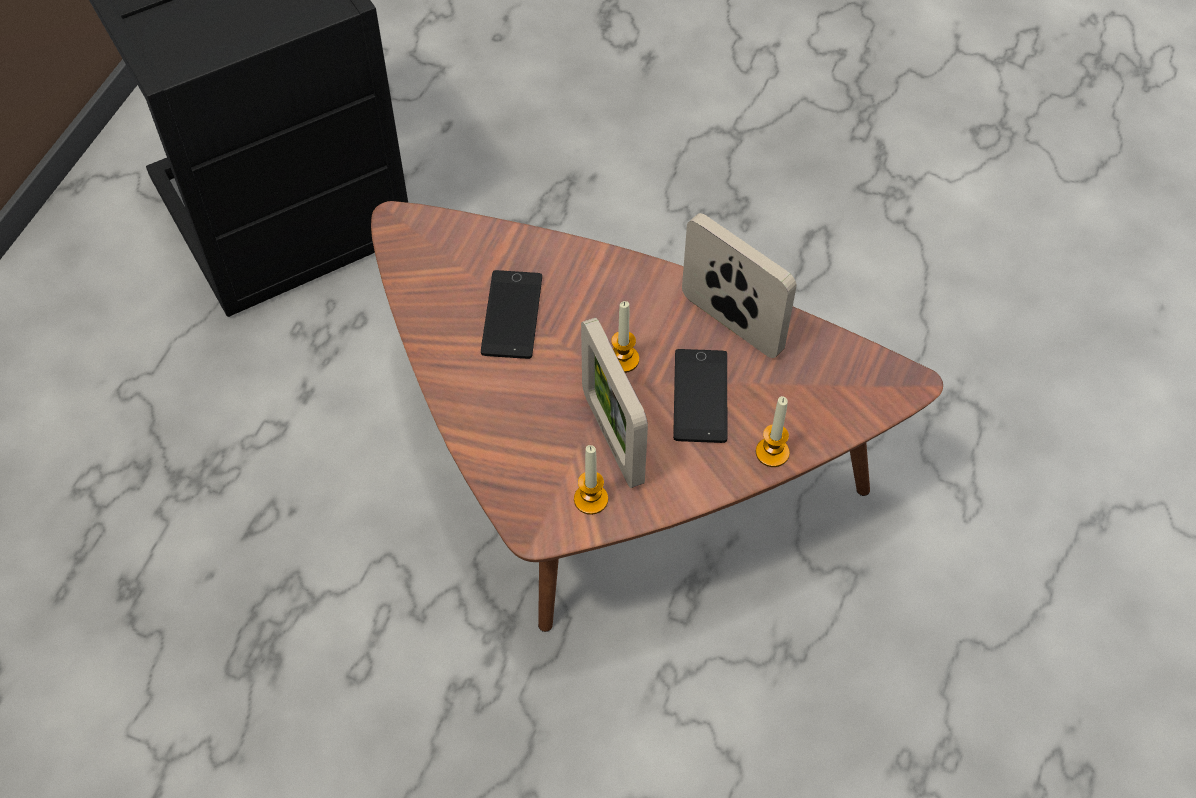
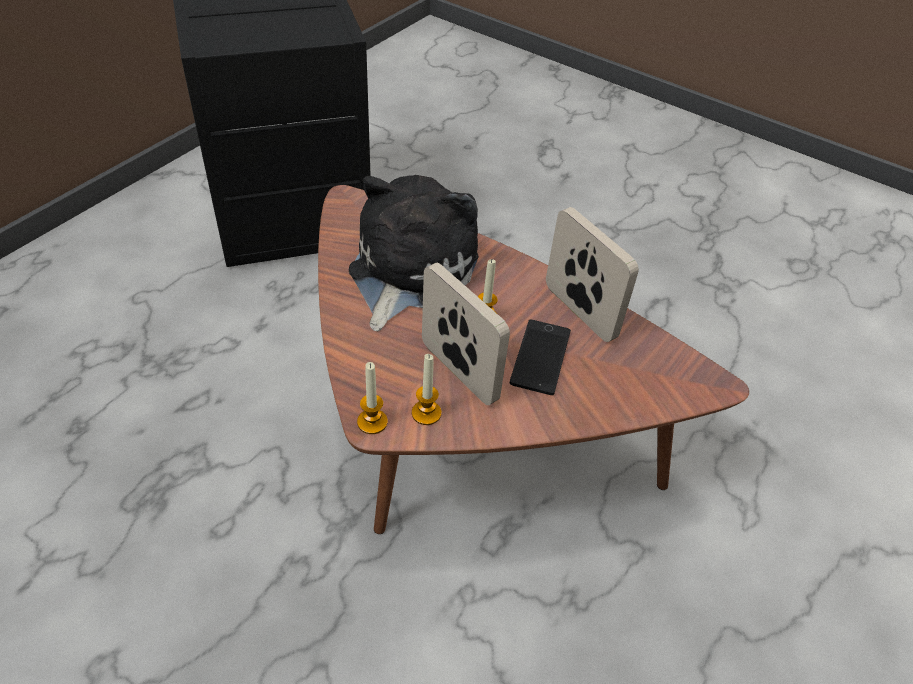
camera: 10 degrees right, 10 degrees down
(512, 315) = (408, 271): phone -> plush toy
(612, 438) = (459, 372): picture frame -> picture frame turned 150 degrees clockwise
(772, 452) = (590, 411): candle -> candle (372, 422)

